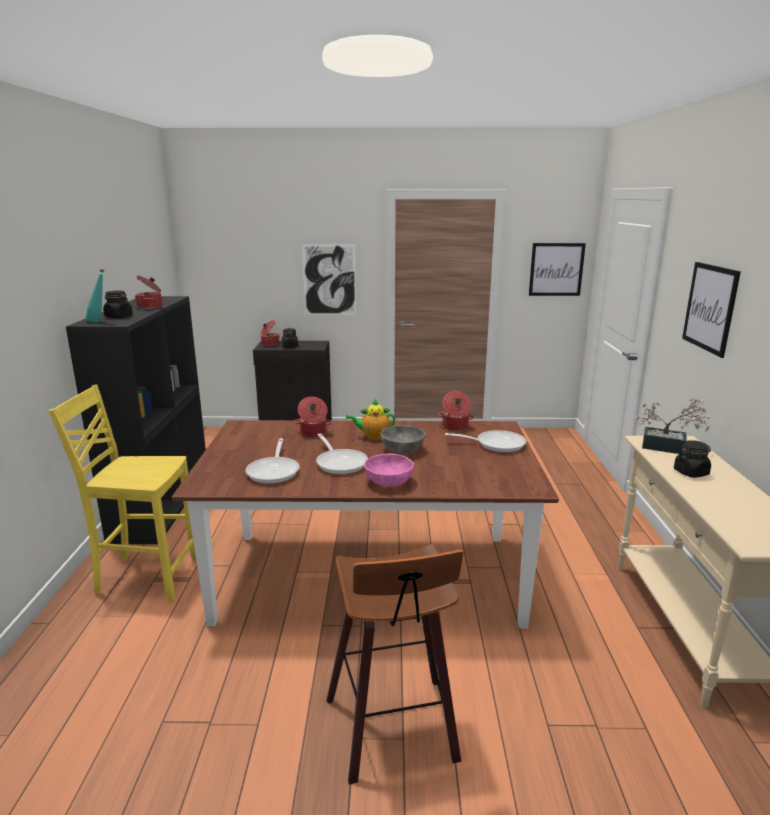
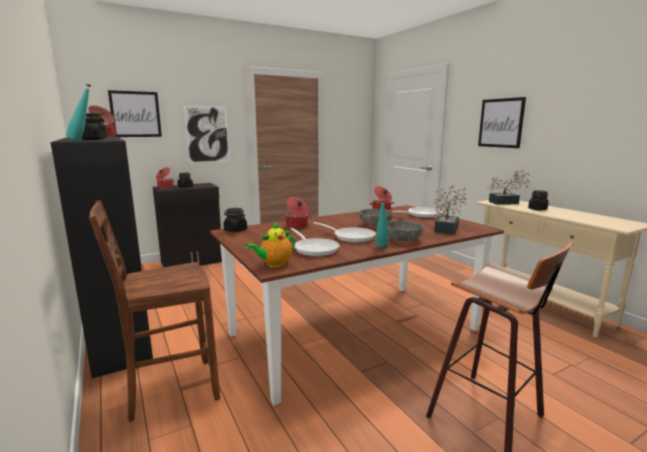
camera: 30 degrees left, 5 degrees down
(146, 577) = (169, 390): yellow chair -> brown chair
(247, 425) = (235, 230): none -> black jar
(343, 487) = (381, 247): none -> turquoise bottle
(373, 436) = (342, 222): teapot -> teapot (274, 264)
(388, 482) = (403, 240): pink bowl -> grey bowl
(481, 477) = (447, 228): none -> potted plant
(556, 269) = (354, 126): picture -> picture (135, 114)

